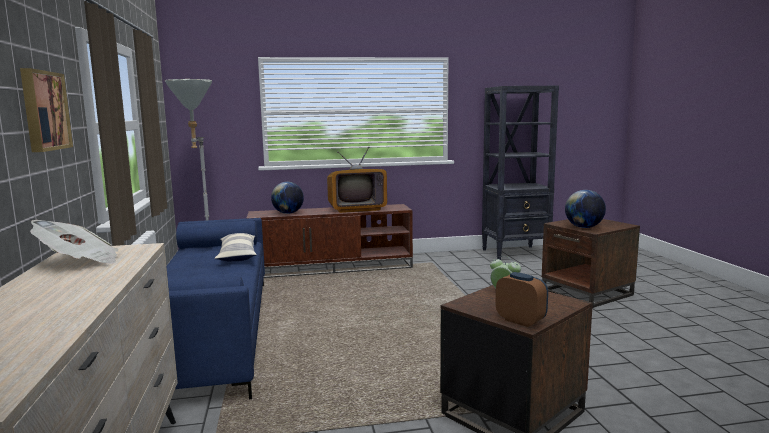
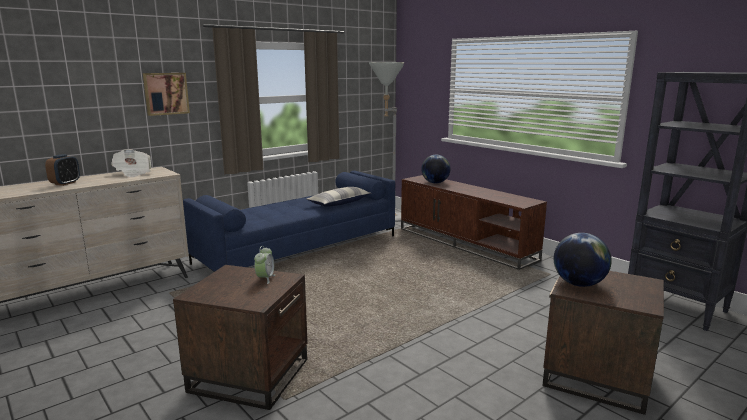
camera: 60 degrees right, 5 degrees up
(357, 208) = (490, 193): television -> none
(520, 321) = (200, 291): alarm clock -> alarm clock (65, 183)

